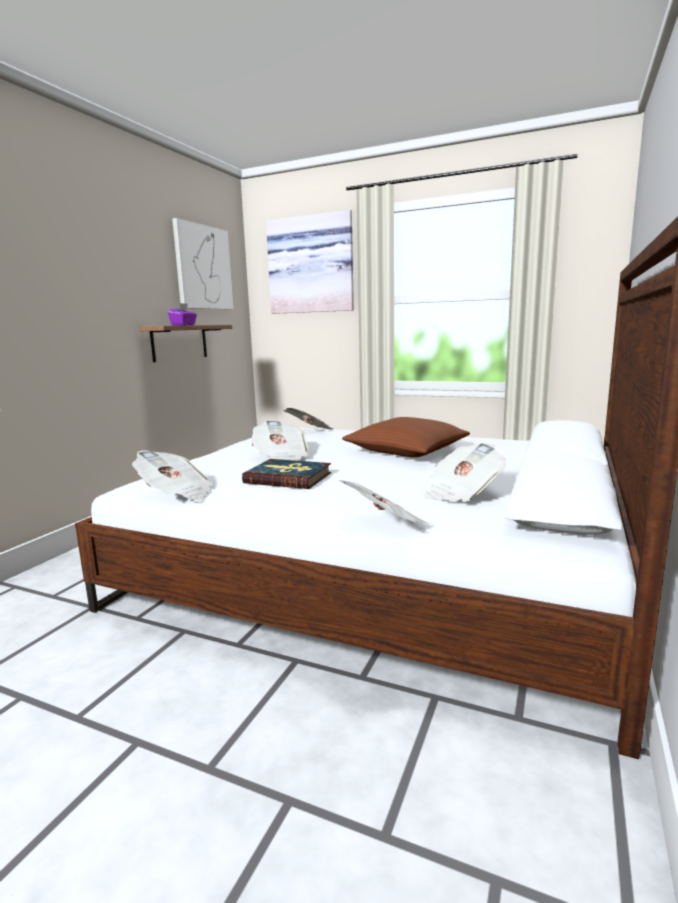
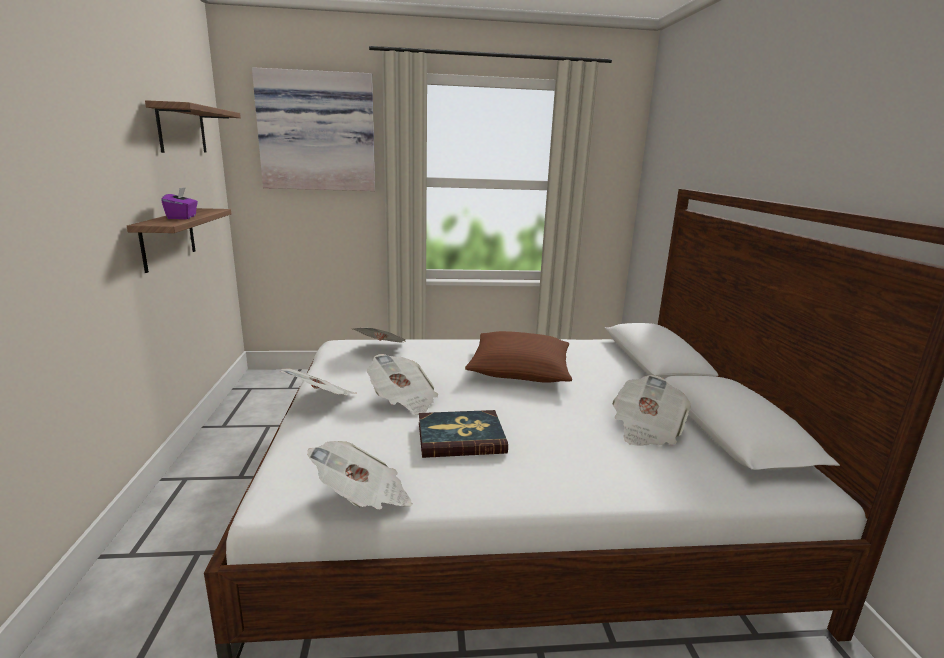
camera: 30 degrees left, 5 degrees up
(203, 267) = (182, 129): picture -> shelf
(385, 526) = (648, 496): newspaper -> newspaper (320, 399)

